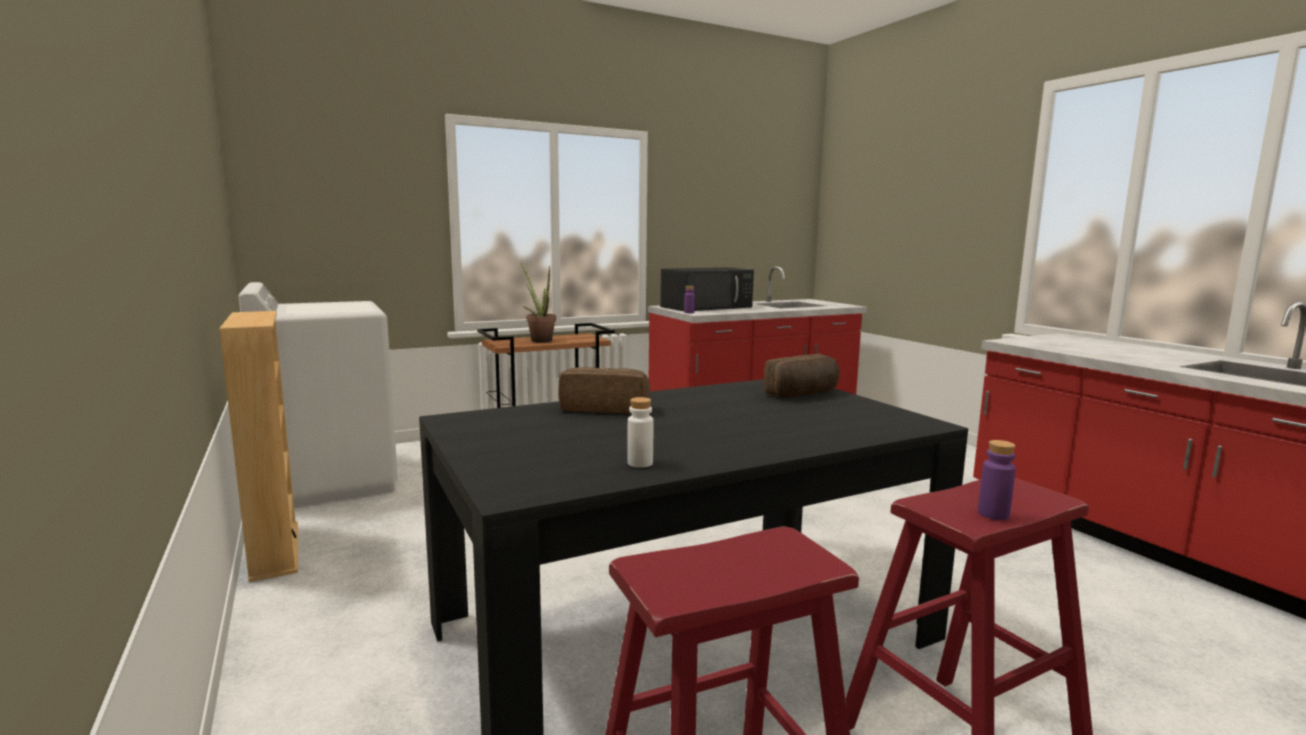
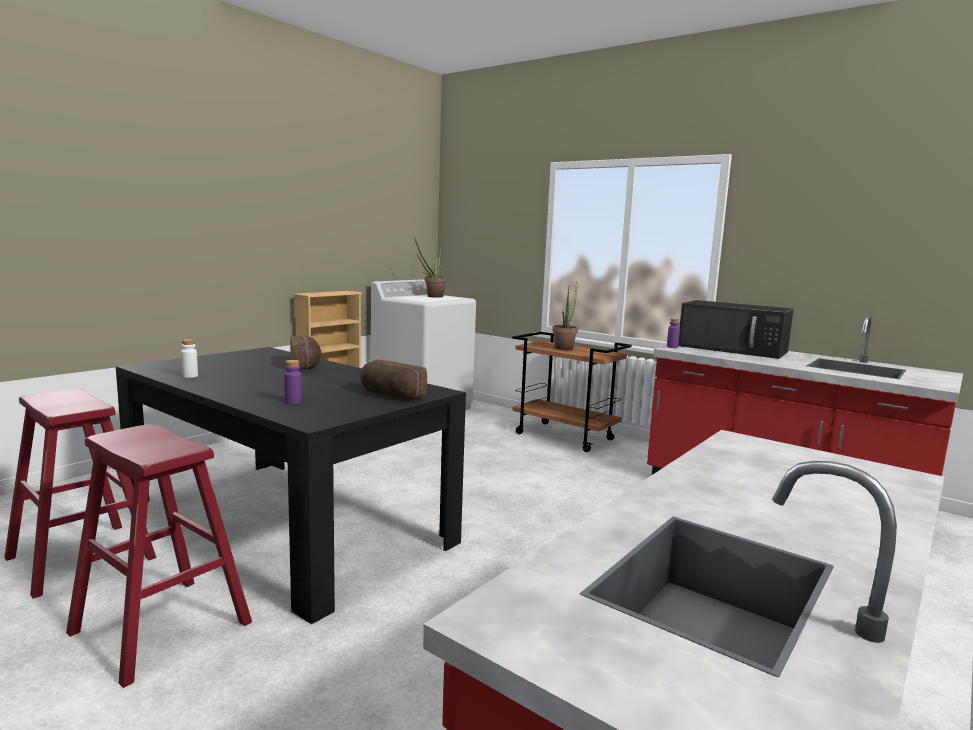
camera: 65 degrees right, 0 degrees up
(319, 306) = (432, 296): none -> potted plant
(993, 514) = (122, 441): purple bottle -> purple bottle (293, 402)

